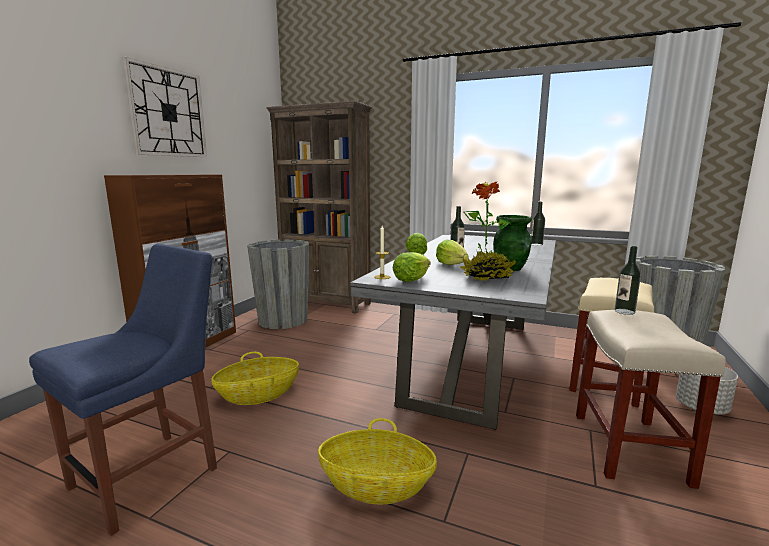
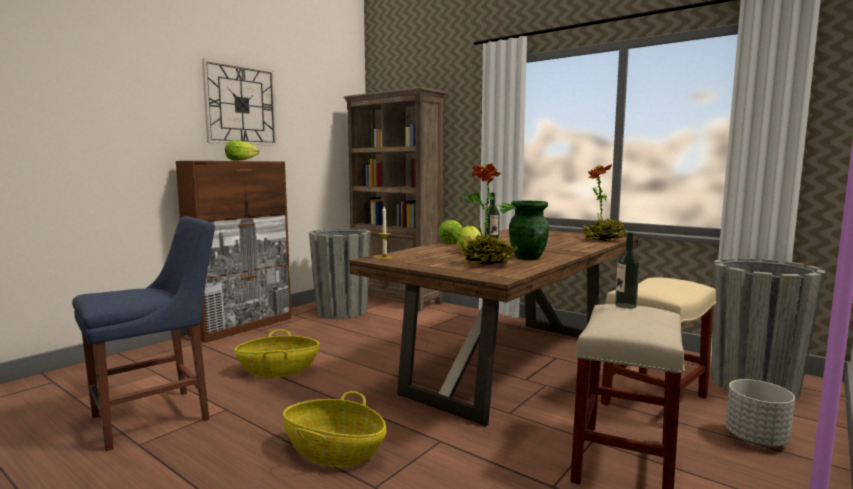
camera: 15 degrees right, 5 degrees down
(411, 280) = (408, 261): lettuce -> lettuce (240, 160)
(471, 360) = (511, 364): grey dining table -> brown dining table
(536, 244) = (603, 240): bottle -> potted plant

